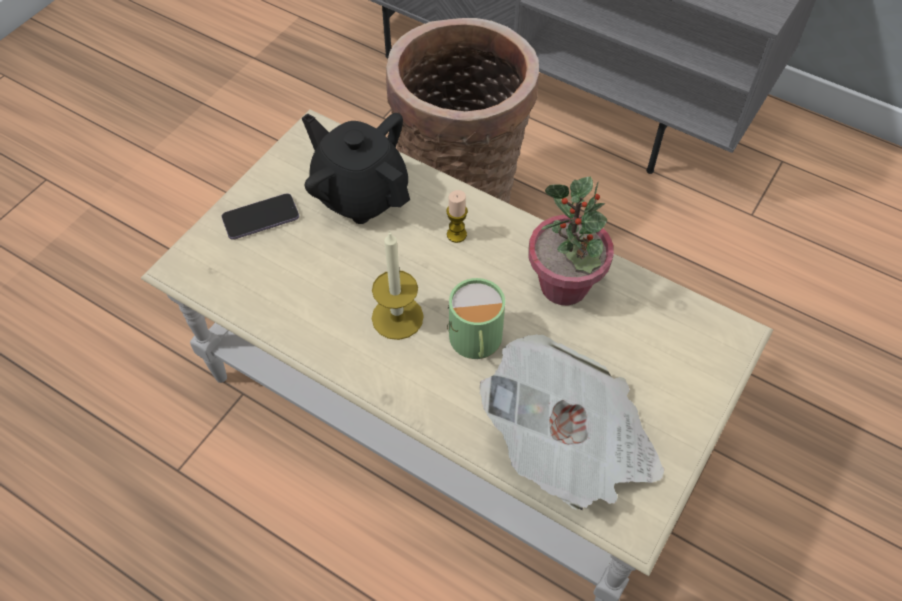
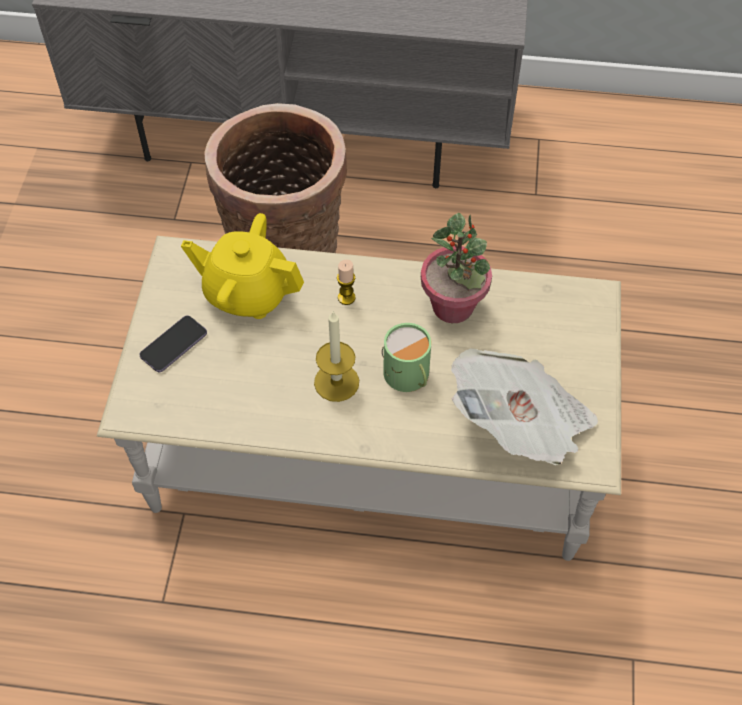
camera: 25 degrees left, 0 degrees up
(360, 194) = (247, 293): black teapot -> yellow teapot

